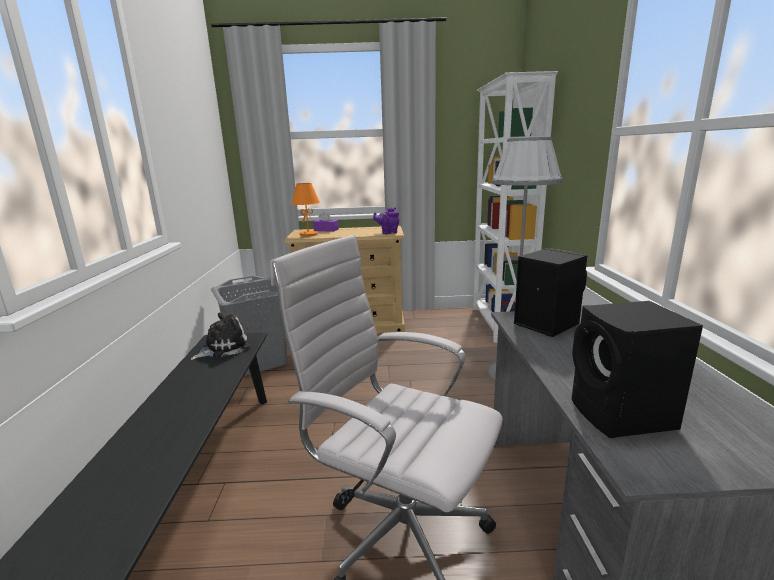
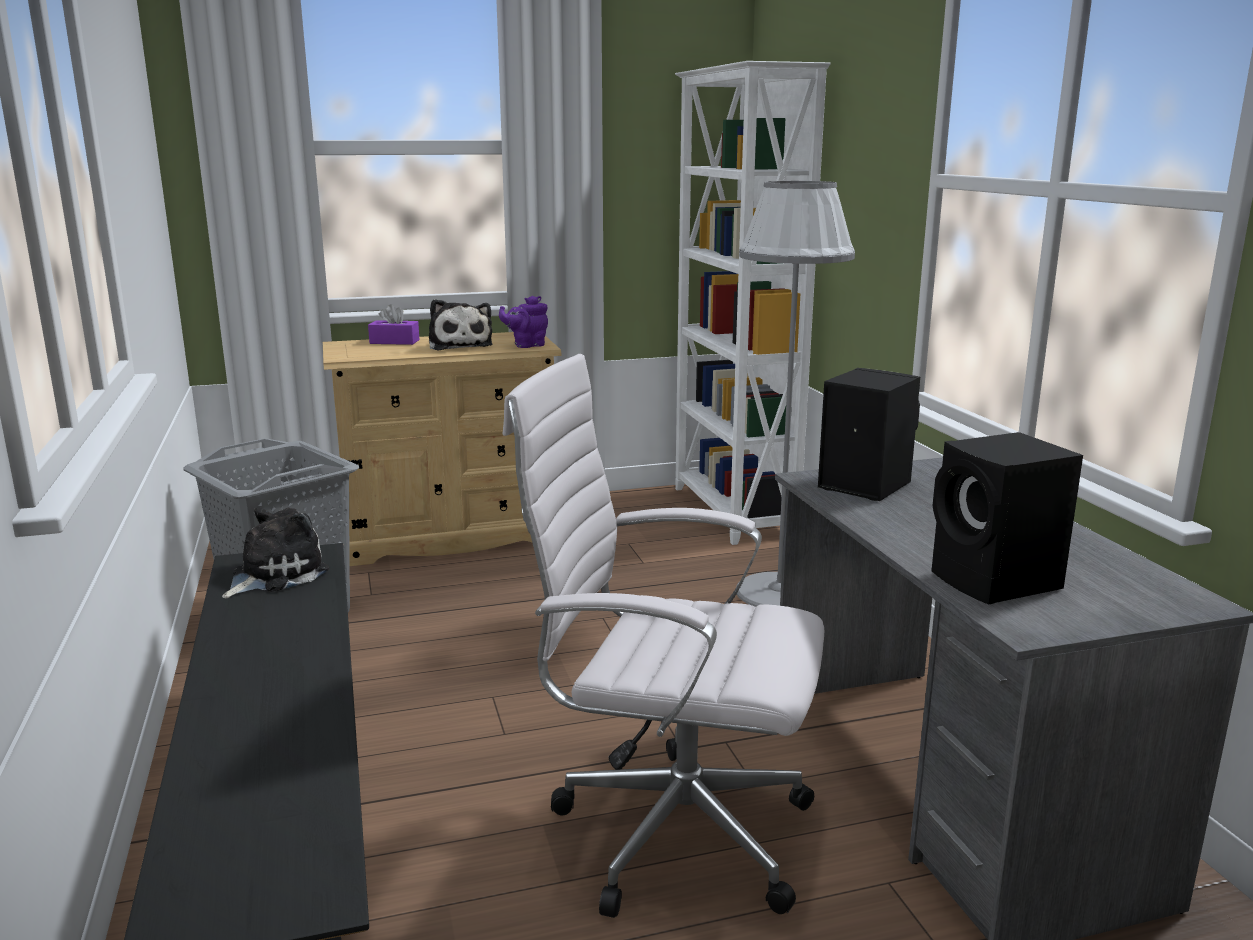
camera: 15 degrees left, 0 degrees up
(308, 234) = (366, 352): orange table lamp -> none
(355, 232) = (460, 345): none -> plush toy

